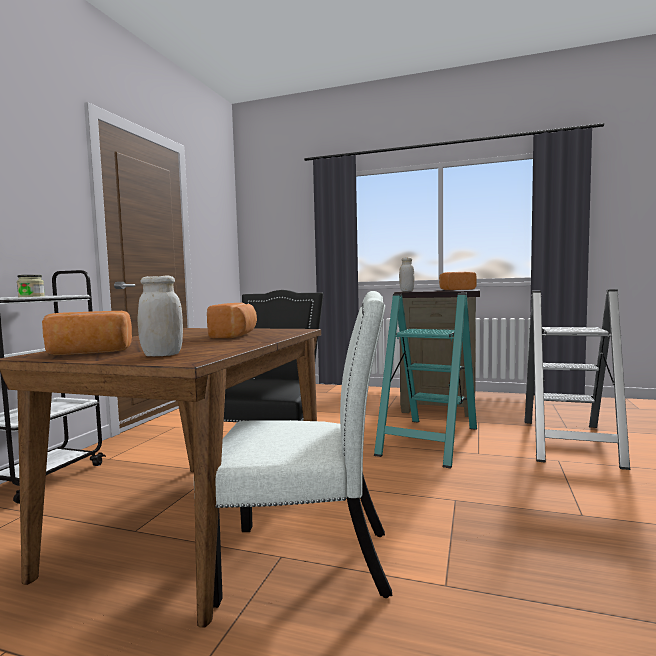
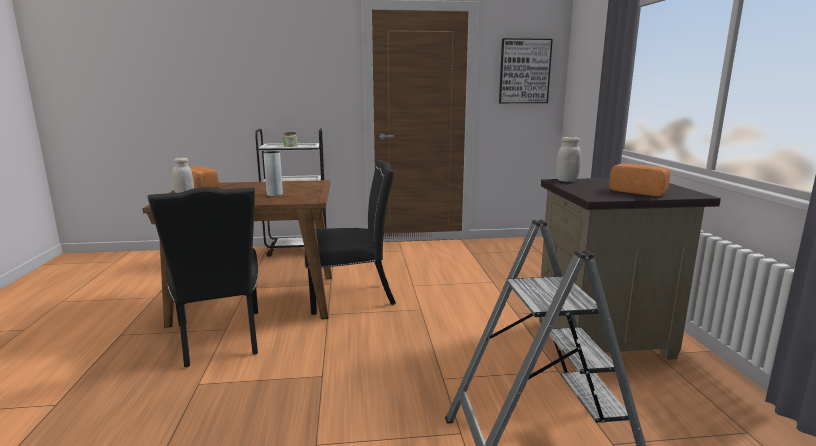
camera: 65 degrees right, 10 degrees up
(216, 223) = (524, 71): none -> picture
(235, 335) = (274, 194): bread -> grey vase
(302, 562) = (220, 336): white chair -> black chair
(428, 441) = (456, 348): turquoise step ladder -> none

